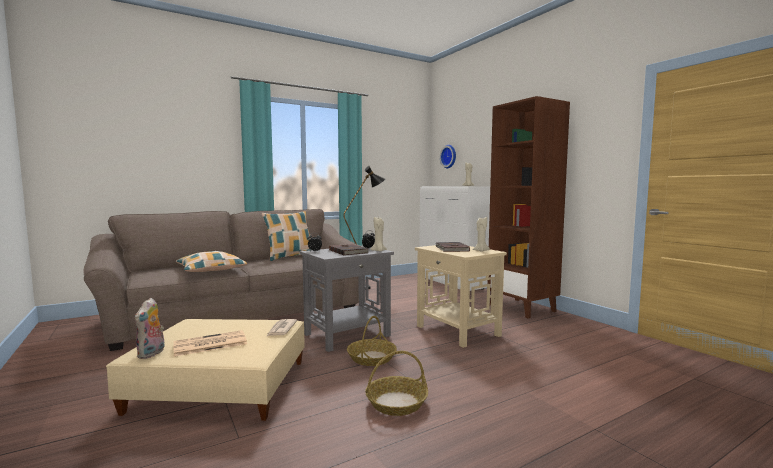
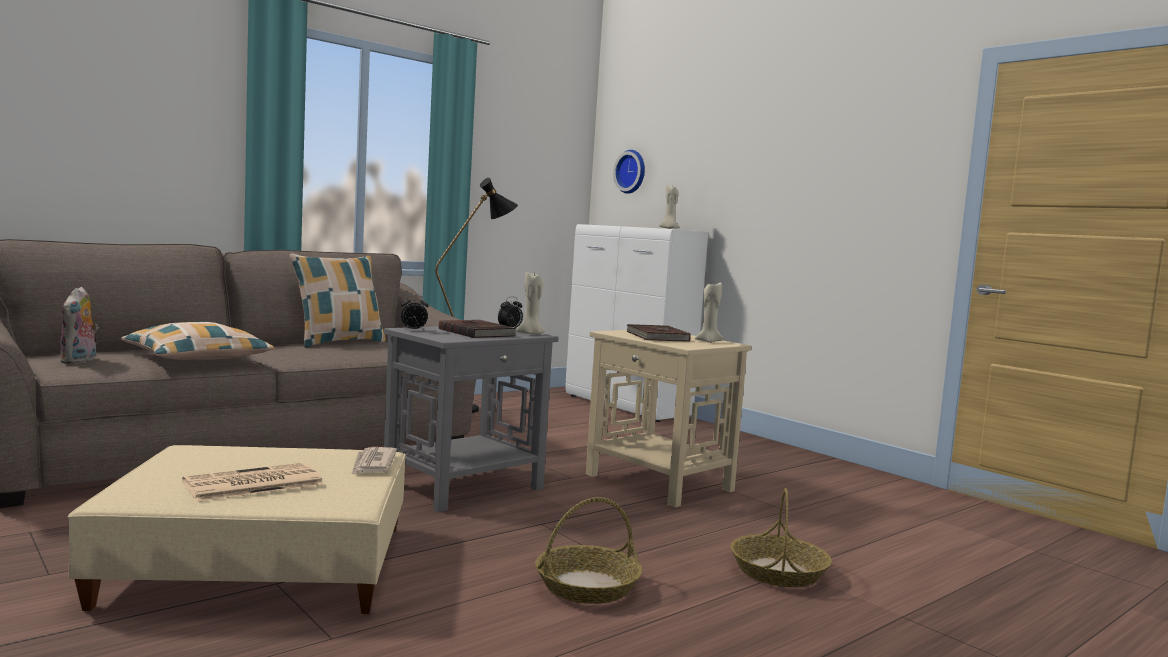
camera: 10 degrees left, 0 degrees up
(152, 354) = (149, 497): plush toy -> plush toy (79, 361)
(371, 358) = (521, 522): basket -> basket (778, 572)
(522, 308) = (760, 449): brown bookcase -> none

